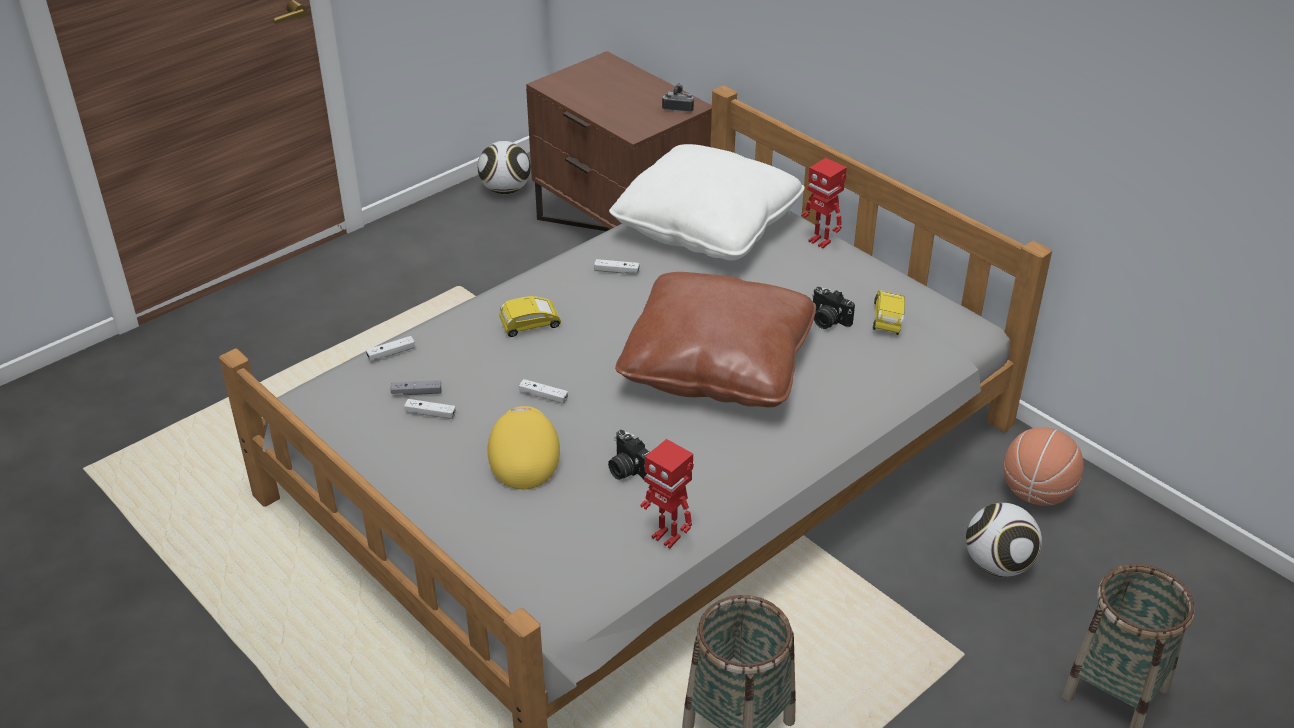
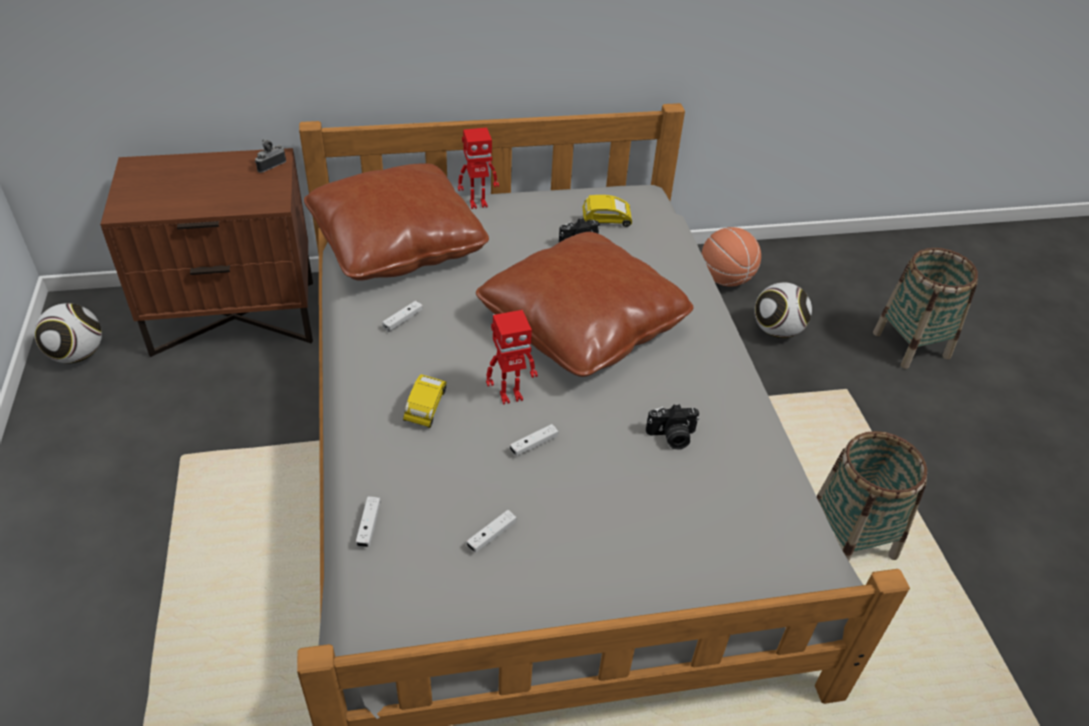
camera: 60 degrees left, 5 degrees up
(416, 392) = (450, 532): grey game controller -> none
(523, 458) = (609, 497): yellow cap -> none
(667, 537) = (768, 452): toy robot -> toy robot (510, 395)
(707, 226) = (397, 244): white pillow -> brown pillow
(888, 320) = (606, 221): yellow toy car -> yellow toy car turned 135 degrees clockwise

